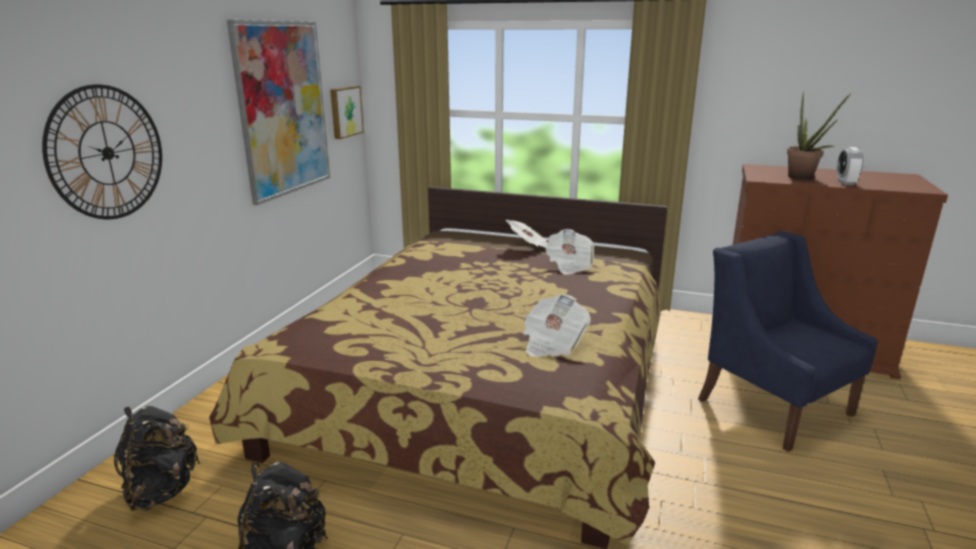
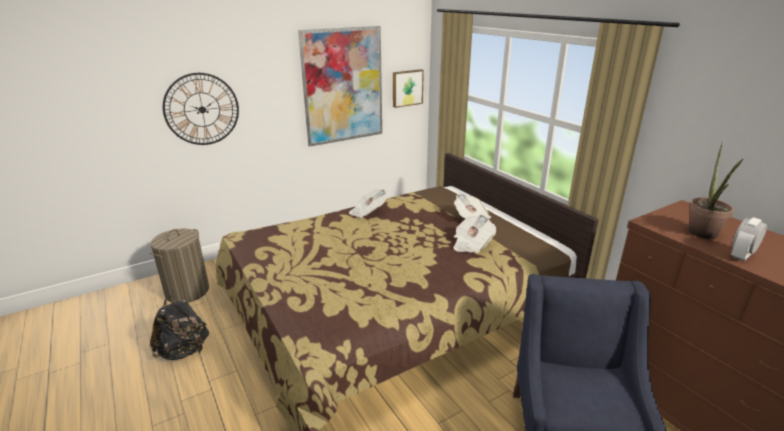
camera: 40 degrees right, 5 degrees up
(162, 490) = (187, 291): black backpack -> laundry basket
(552, 343) = (358, 298): newspaper -> newspaper (368, 212)

